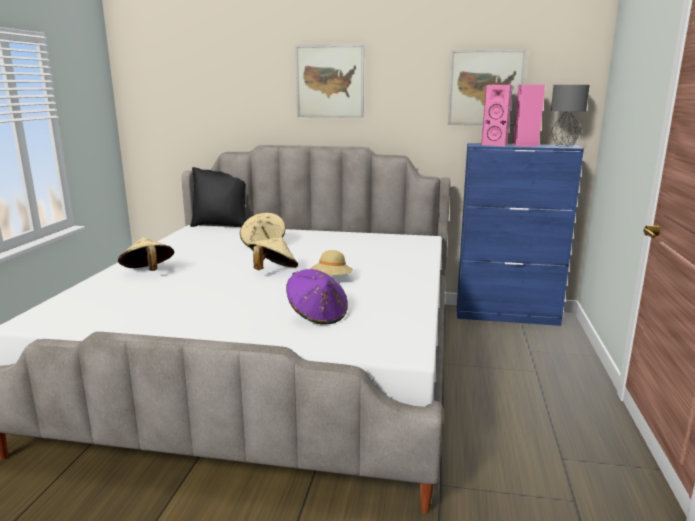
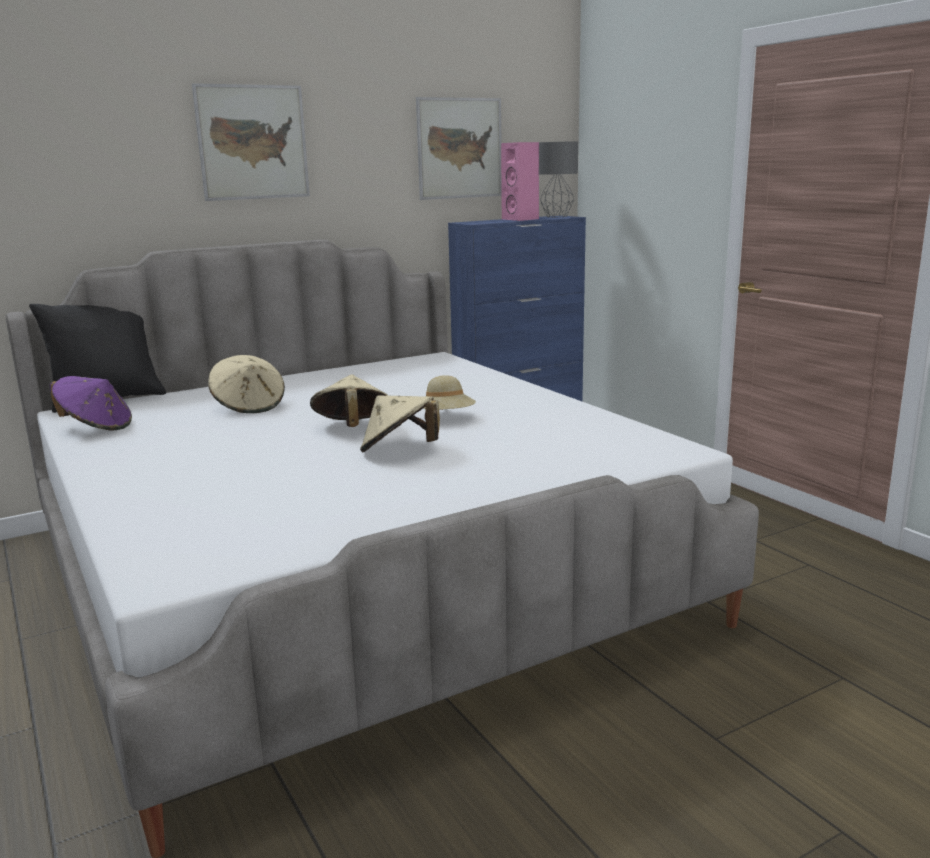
camera: 40 degrees left, 0 degrees up
(148, 272) = (167, 477): beige hat -> beige hat (399, 451)
(317, 315) = (526, 451): purple hat -> purple hat (96, 427)
(496, 144) = (491, 221): pink speaker -> none

